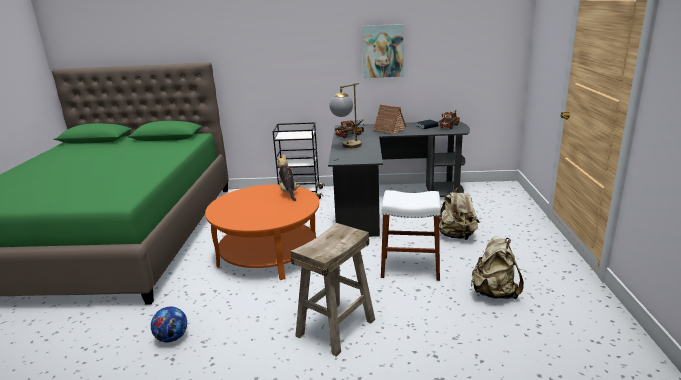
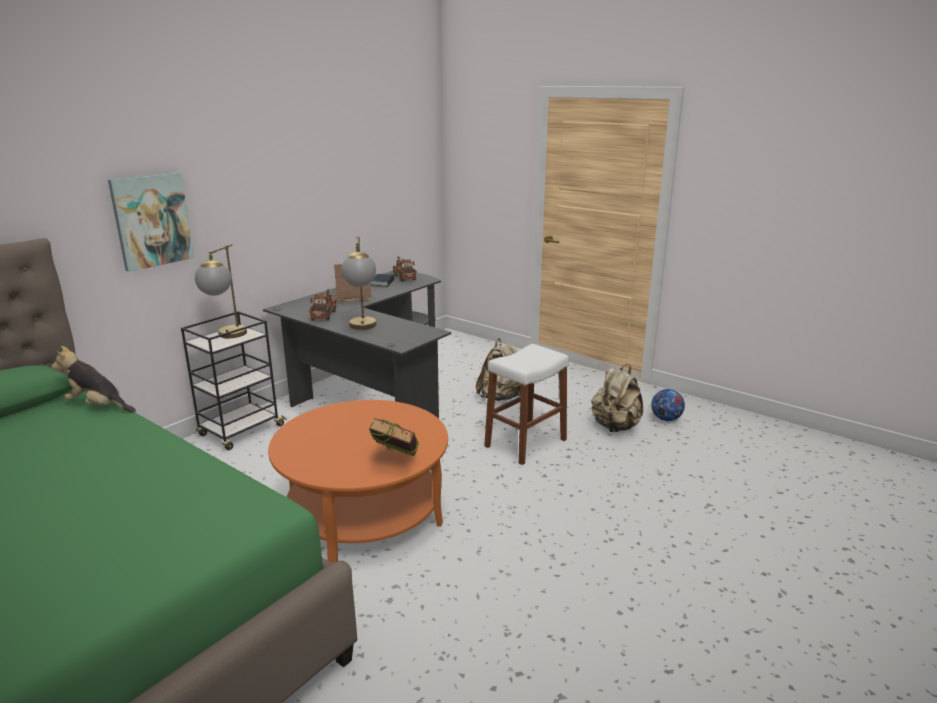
camera: 55 degrees left, 0 degrees up
(172, 338) = (469, 661): football -> football (666, 419)
(247, 221) = (395, 462): none -> book
(288, 192) = (352, 412): plush toy -> plush toy (98, 406)
(295, 134) = (227, 337): none -> table lamp
(335, 327) = (580, 526): beige stool -> none
(383, 51) = (310, 190): picture -> picture (152, 220)

